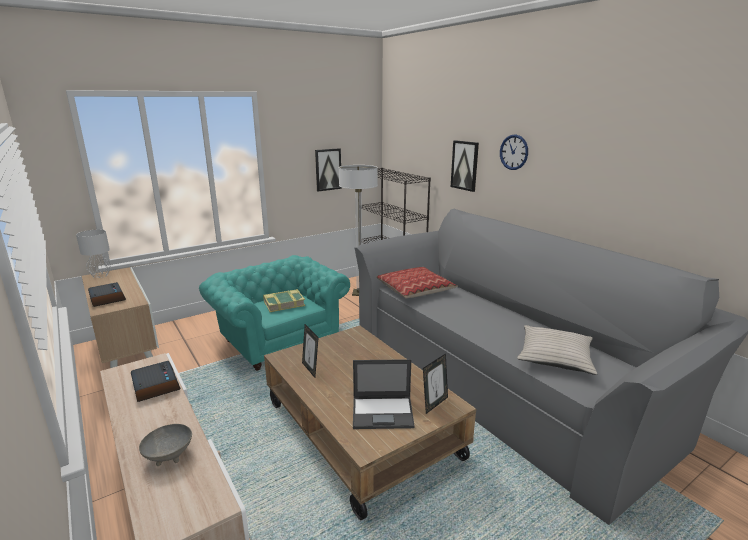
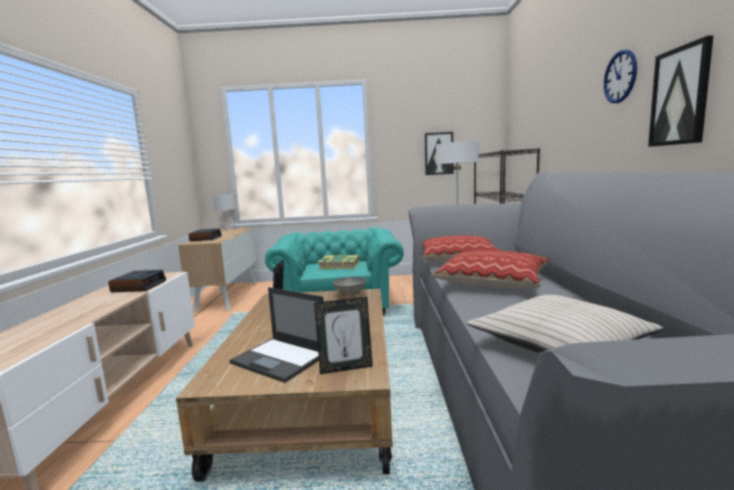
camera: 35 degrees right, 10 degrees down
(170, 455) = (53, 325): grey bowl -> grey bowl (351, 294)
(465, 165) = (570, 120): picture -> picture (680, 96)
(471, 313) = (493, 282): none -> pillow

